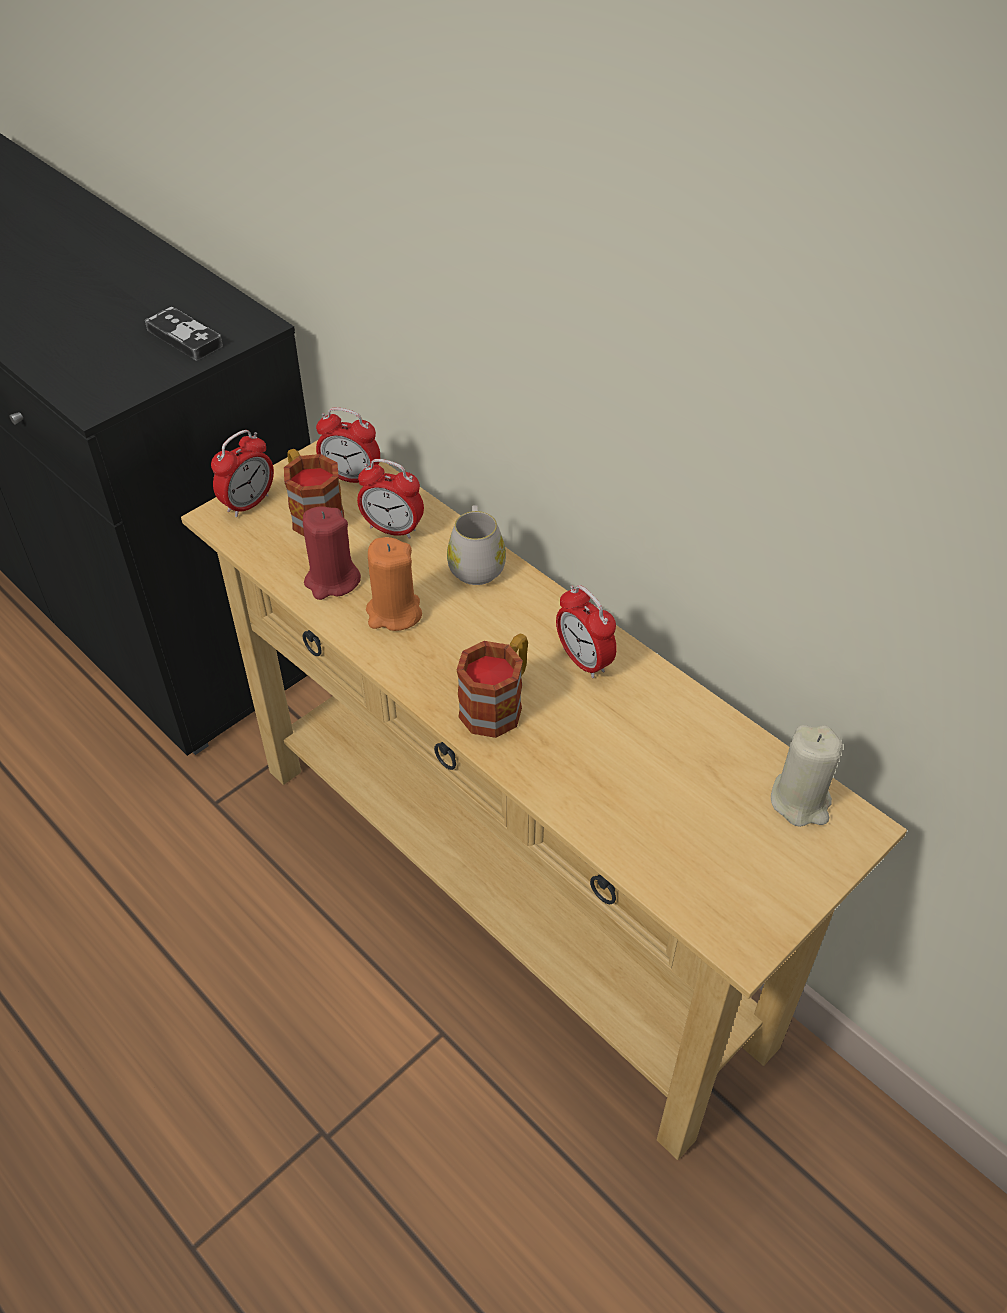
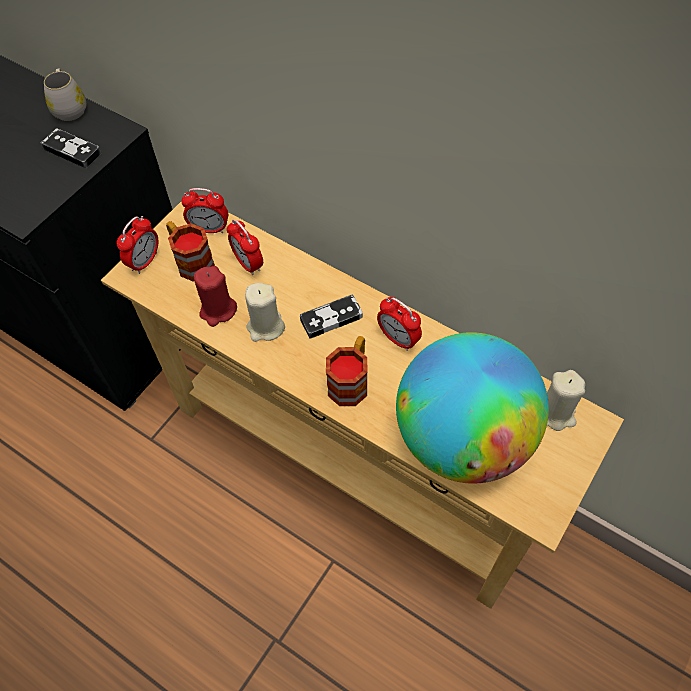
camera: 10 degrees left, 10 degrees up
(393, 529) = (248, 264): alarm clock -> alarm clock turned 45 degrees clockwise
(394, 613) = (265, 327): orange candle -> beige candle
(476, 564) = (310, 280): white mug -> white mug (70, 108)
(492, 618) = (331, 318): none -> game controller
(645, 811) = (462, 439): none -> globe

